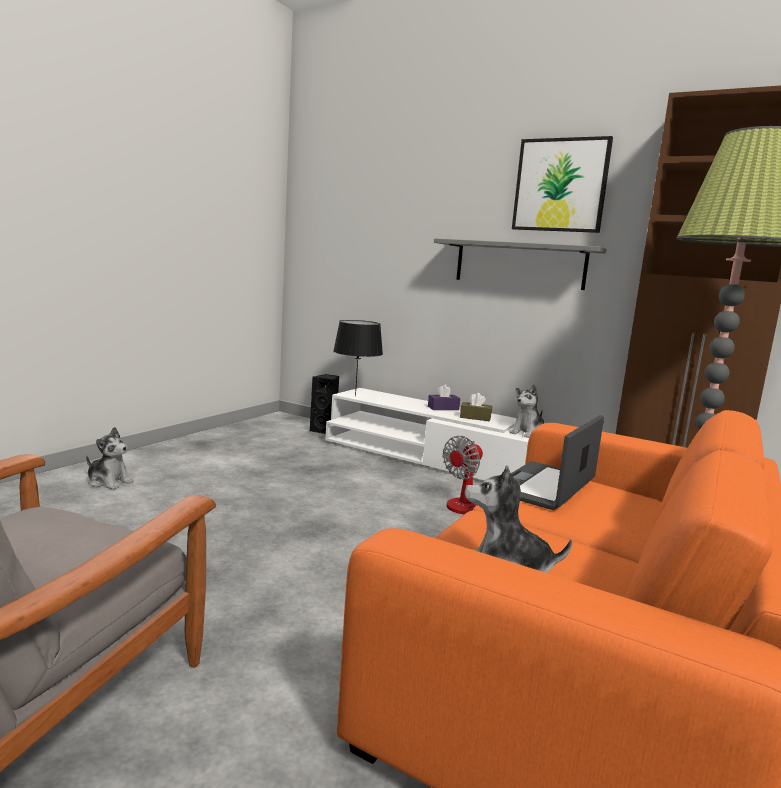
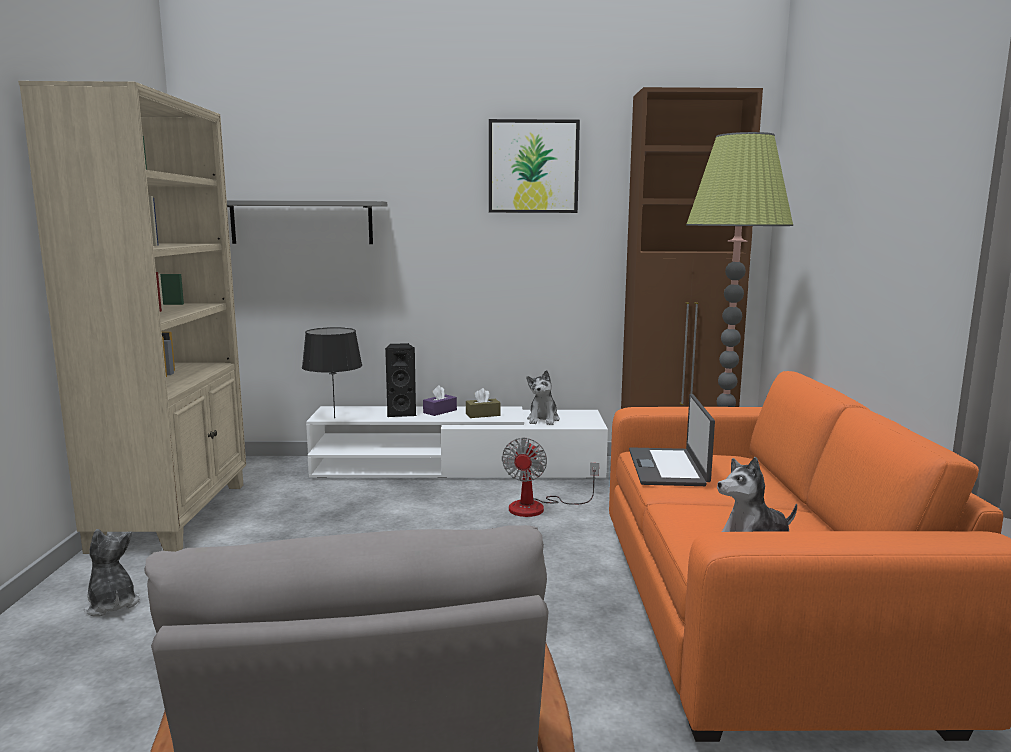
camera: 30 degrees left, 0 degrees up
(109, 482) = (111, 604): plush toy -> plush toy turned 120 degrees counterclockwise
(214, 442) = (175, 515): none -> beige bookcase
(324, 431) = (289, 466): black speaker -> black speaker (401, 413)
(519, 264) = (499, 248): grey shelf -> grey shelf (301, 222)

